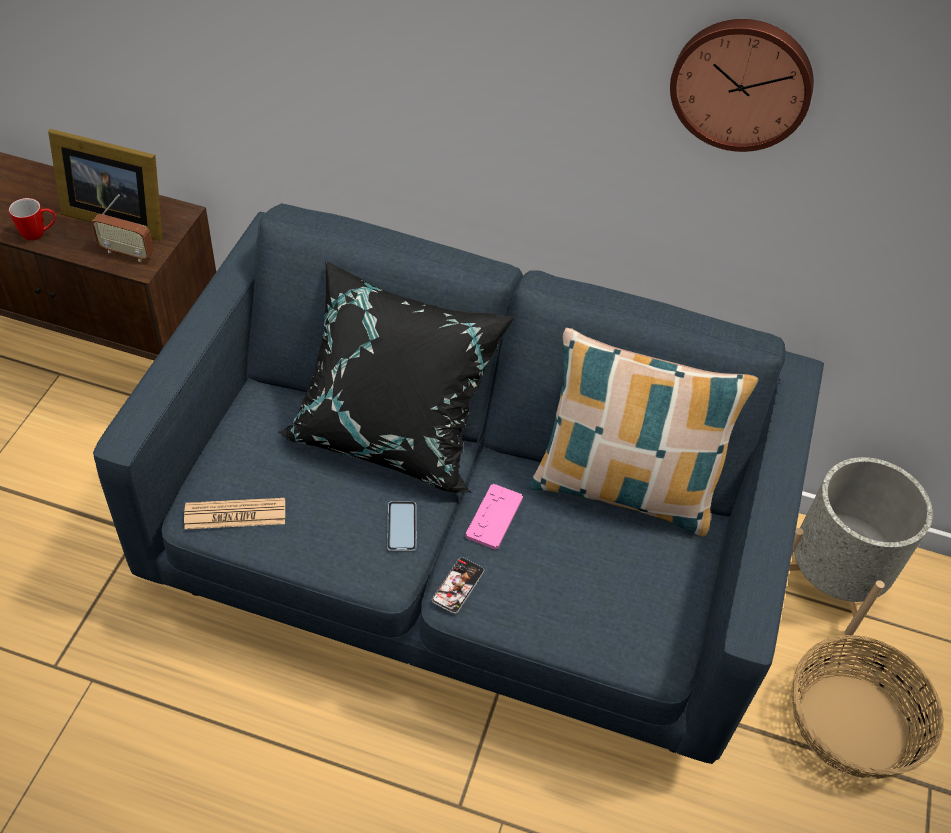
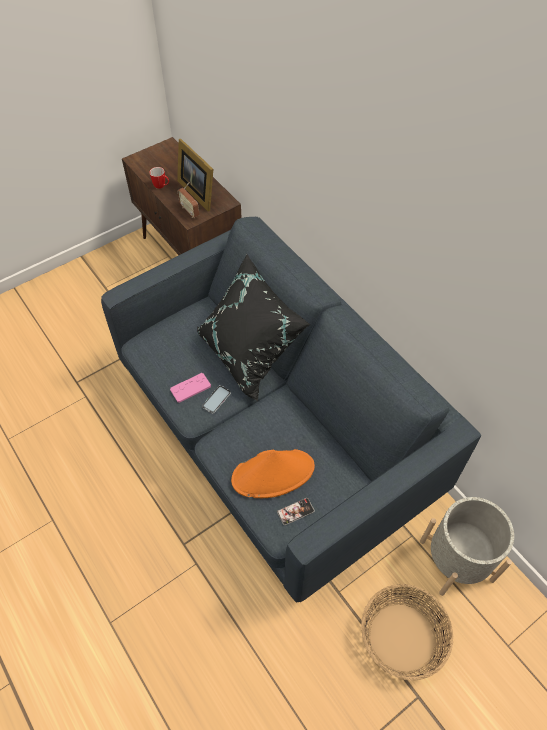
camera: 40 degrees right, 5 degrees up
(235, 514) = (153, 354): newspaper -> none
(458, 586) = (218, 441): phone -> phone (295, 511)
(494, 517) = (261, 419): pink game controller -> pink game controller (190, 388)
(579, 583) = (273, 473): none -> orange hat
(623, 490) = (334, 442): pillow -> none
(742, 83) = (459, 251): wall clock -> none

